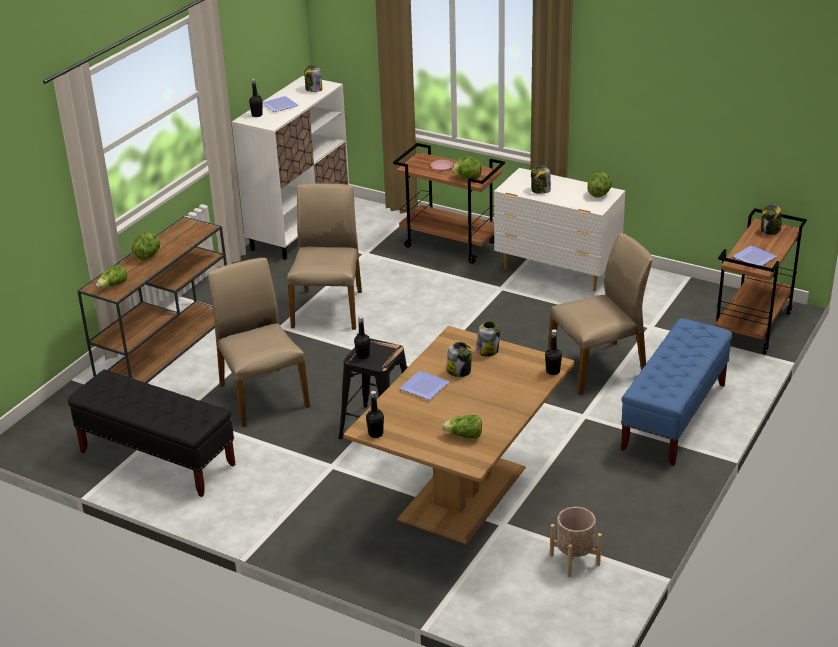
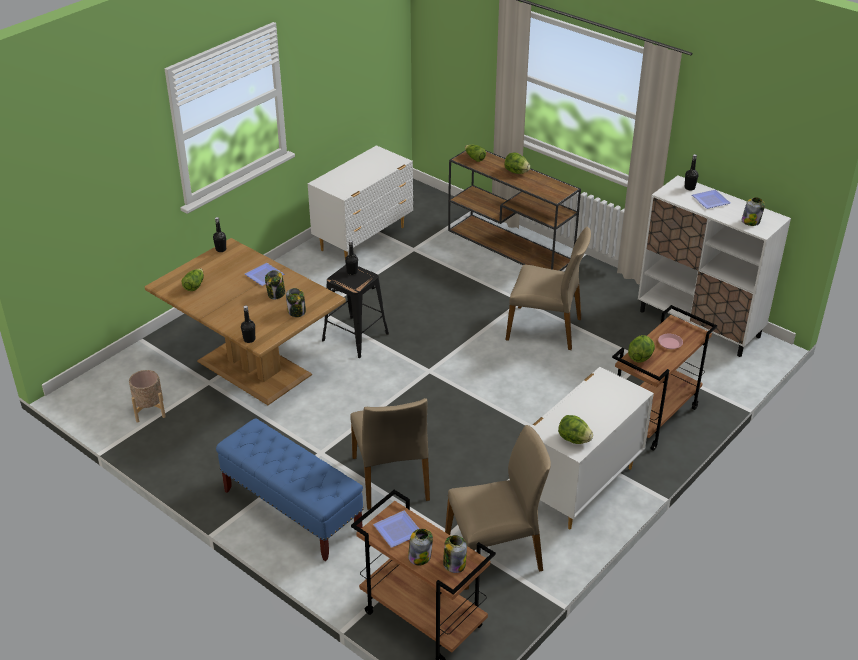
camera: 100 degrees right, 5 degrees up
(157, 459) = (364, 239): black bench -> white dresser
(262, 395) = (423, 286): beige chair -> beige chair (495, 553)
(540, 190) = (592, 398): jar -> jar (420, 556)

